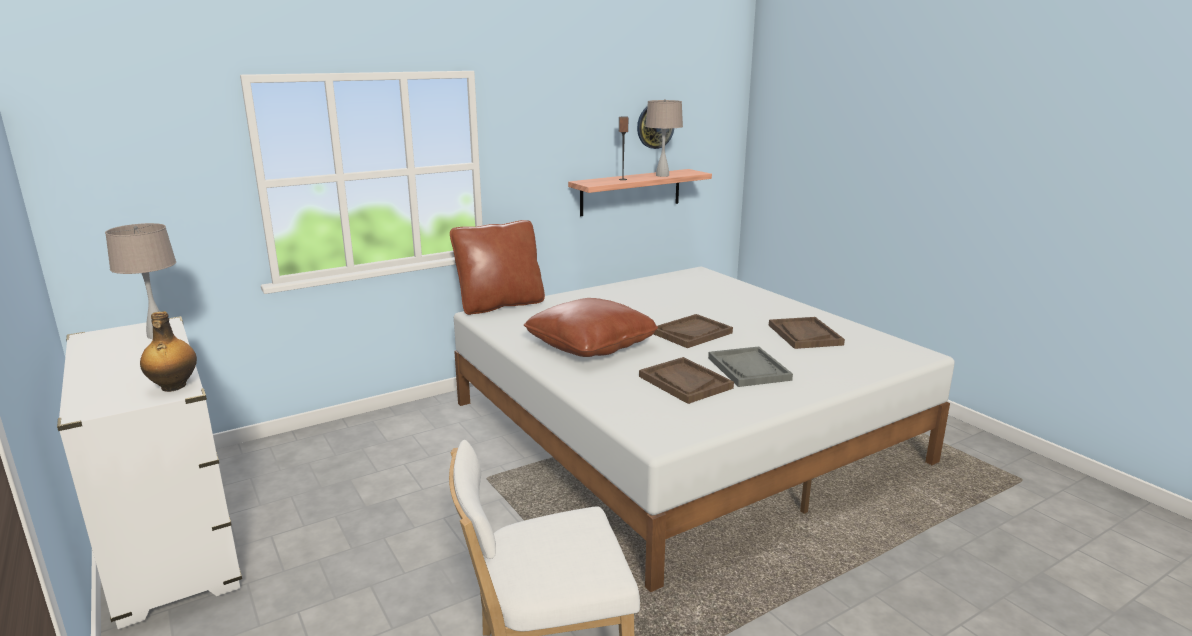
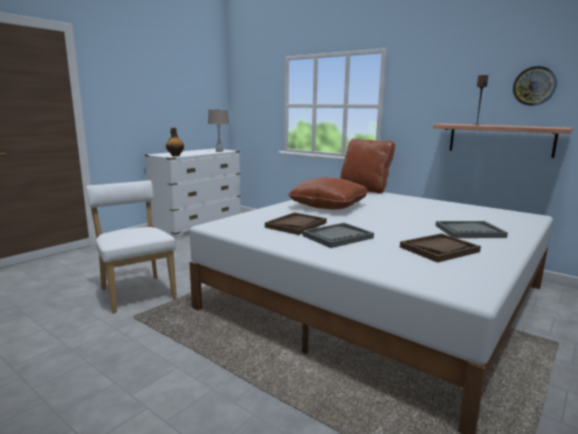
camera: 70 degrees right, 5 degrees down
(662, 175) = (519, 126): beige table lamp -> none
(691, 333) = (385, 221): brown tray -> none
(747, 308) = (469, 231): none -> grey tray

